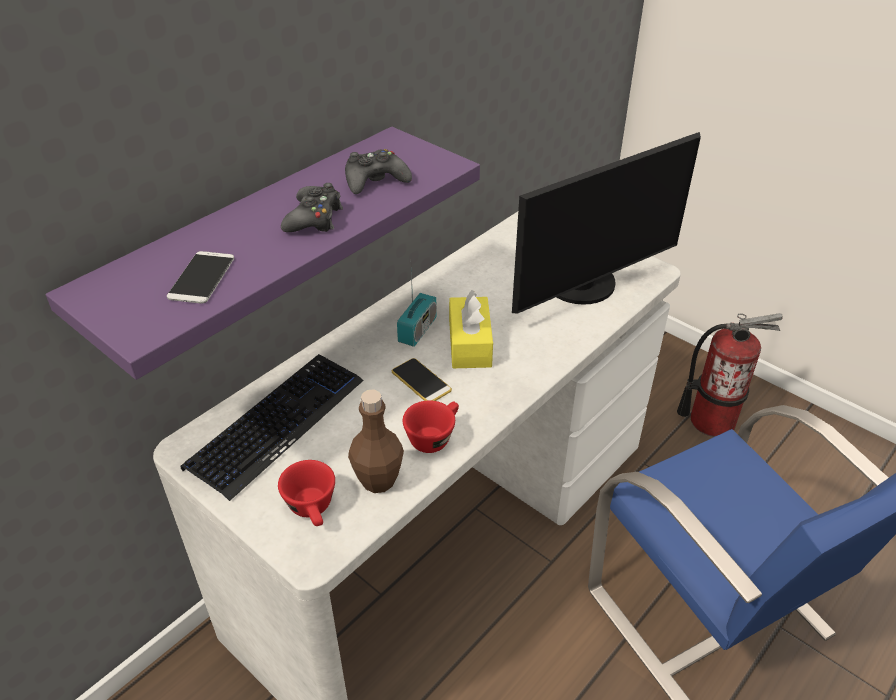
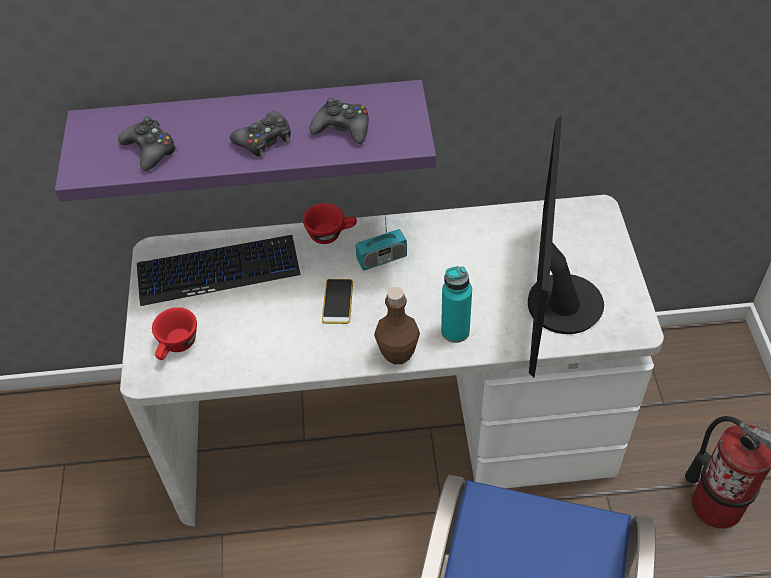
camera: 45 degrees right, 10 degrees up
(202, 278) = (150, 150): phone -> black game controller
(378, 480) = (232, 355): brown bottle -> brown bottle (397, 353)
(434, 436) = (298, 349): red cup -> red cup (331, 234)
(470, 344) = (405, 294): yellow tissue box -> none
(541, 345) = (455, 331): none -> turquoise bottle
(585, 286) = (555, 304): monitor -> monitor turned 90 degrees clockwise

